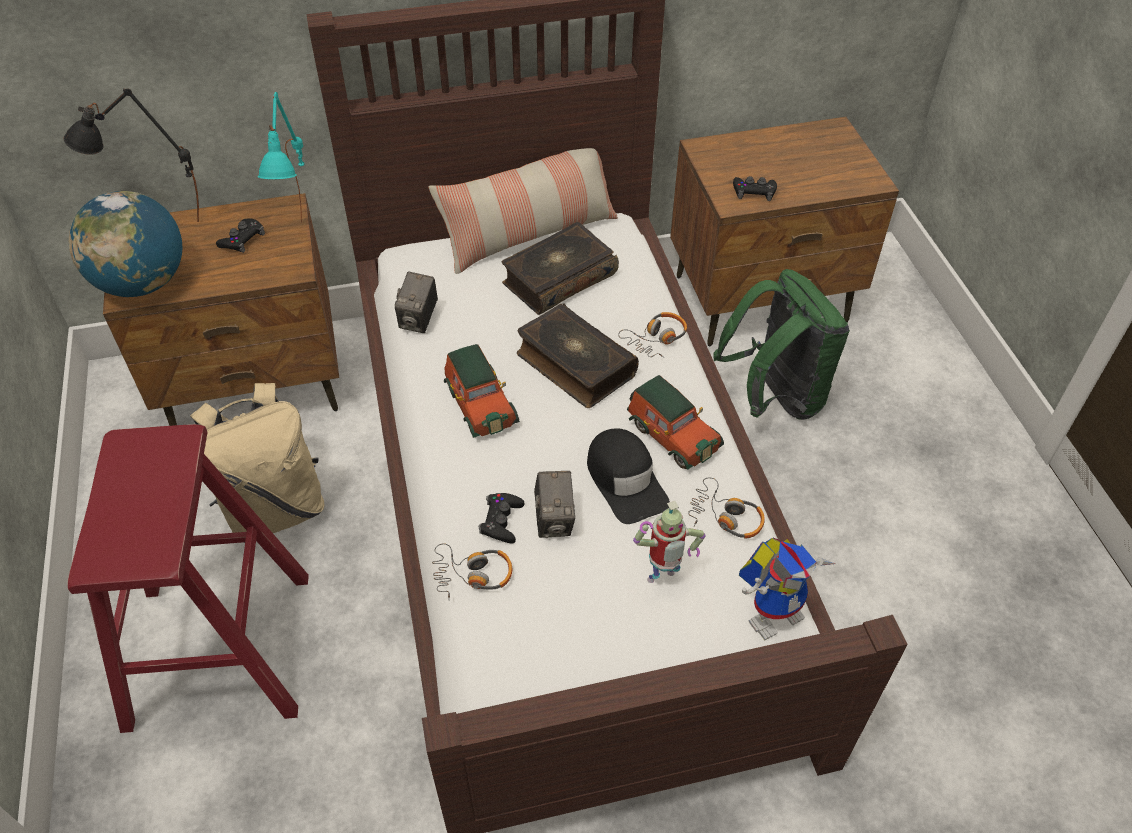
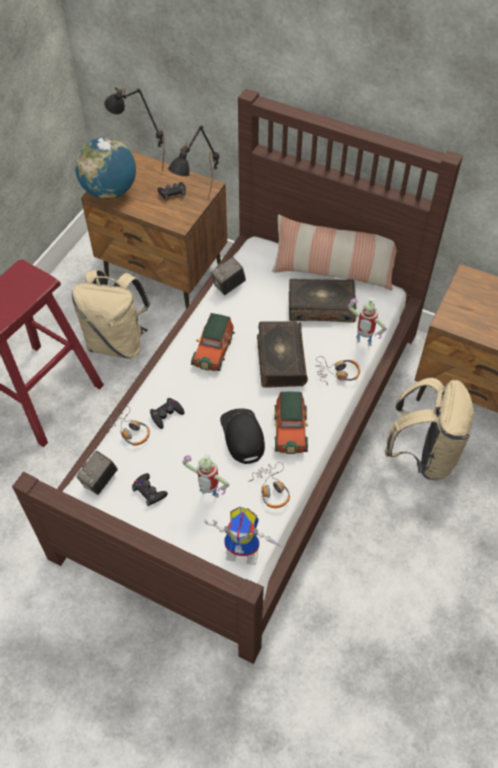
camera: 40 degrees right, 5 degrees up
(308, 245) = (199, 214): turquoise table lamp -> black table lamp
(554, 520) = (190, 431): camera -> camera (100, 481)
(625, 481) = (242, 436): black cap -> black cap turned 150 degrees clockwise
(649, 291) = (362, 344): none -> toy robot
(754, 192) = (467, 321): black game controller -> black game controller (149, 491)
(775, 397) = (424, 454): green backpack -> beige backpack

